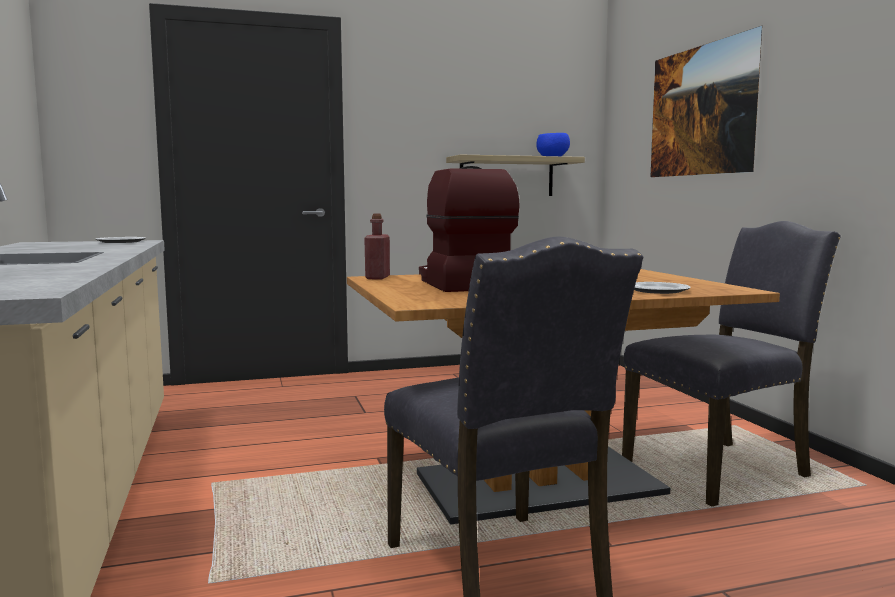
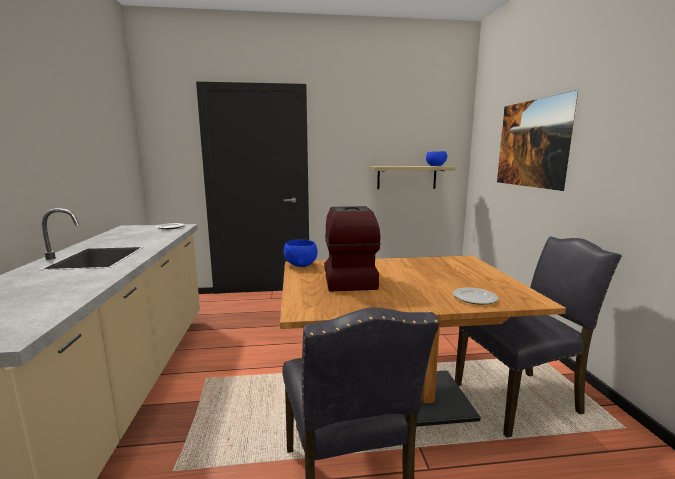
camera: 10 degrees right, 5 degrees up
(377, 278) = (301, 265): red bottle -> blue bowl

